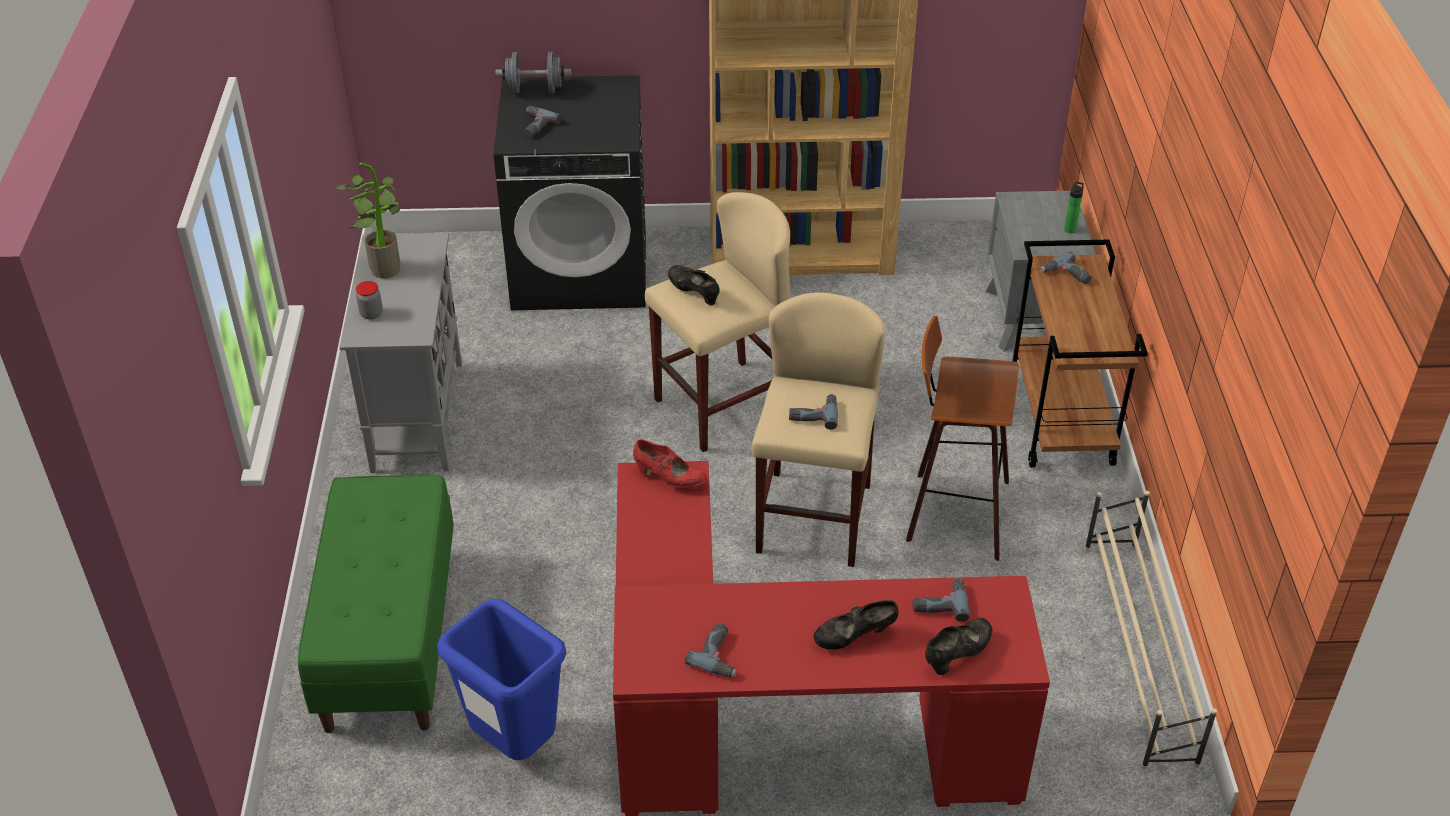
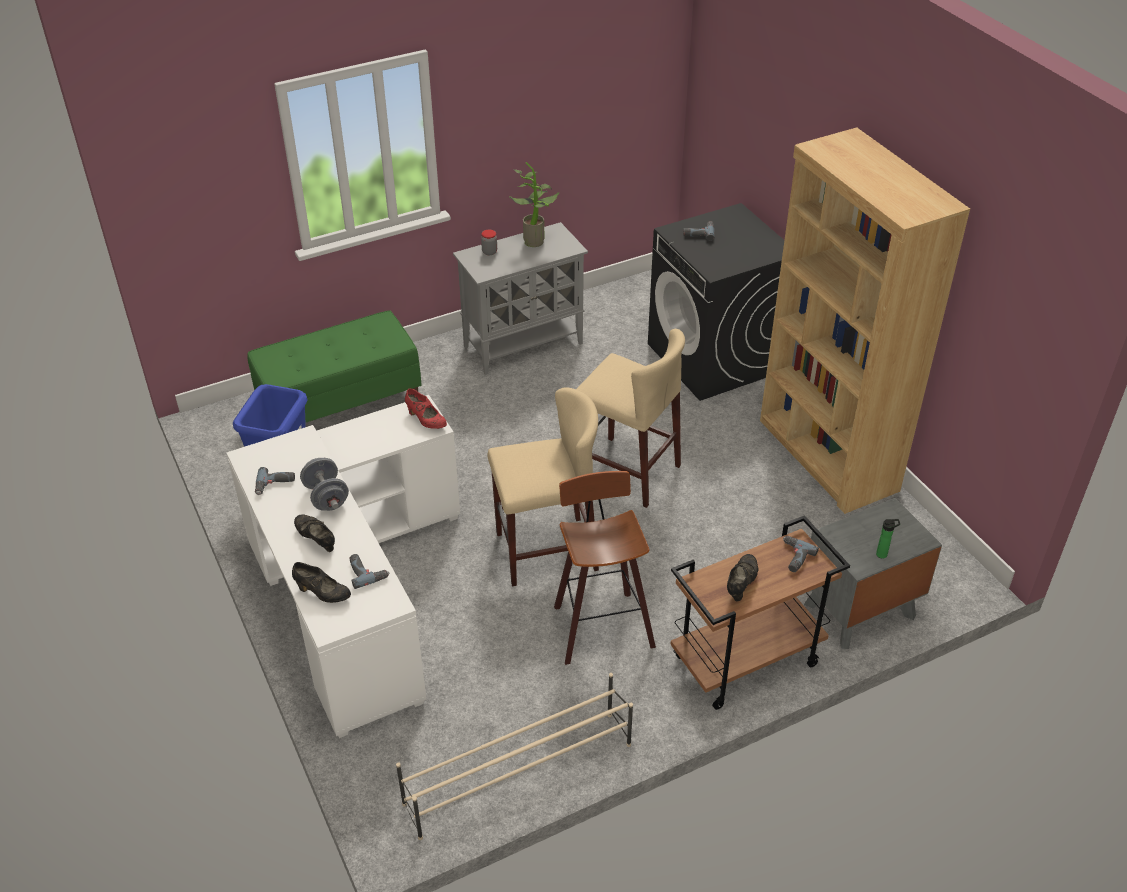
camera: 65 degrees right, 0 degrees up
(535, 90) = (739, 219): grey dumbbell -> grey dumbbell (326, 497)
(669, 479) = (426, 420): red shoe -> red shoe turned 45 degrees counterclockwise
(694, 293) = (616, 372): black shoe -> black shoe (741, 584)
(775, 726) = (350, 591): red desk -> white desk
(813, 414) = (529, 464): power drill -> none

